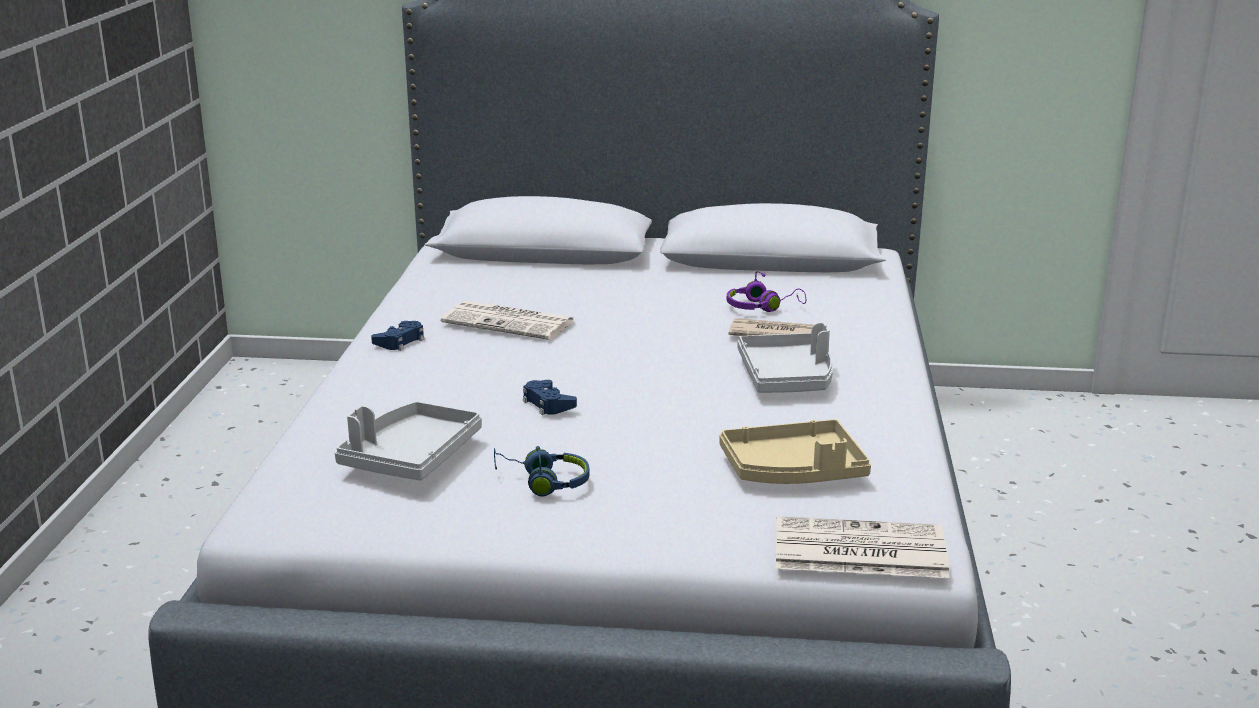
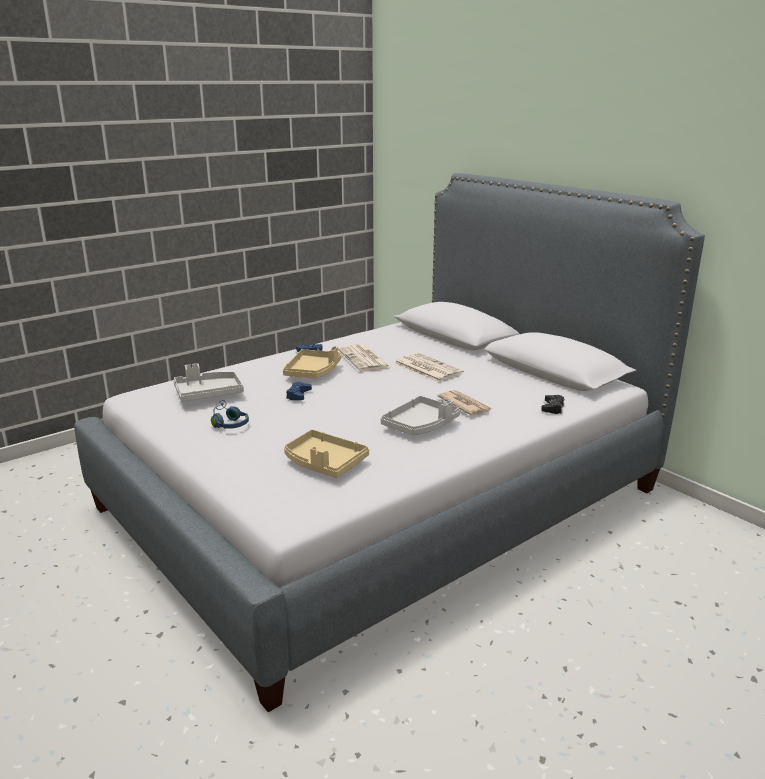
camera: 45 degrees right, 0 degrees up
(483, 366) = (313, 372): none -> beige tray
(762, 307) = (490, 391): purple headphones -> none
(857, 550) = (266, 505): newspaper -> newspaper (426, 368)
(868, 301) = (552, 408): none -> black game controller

